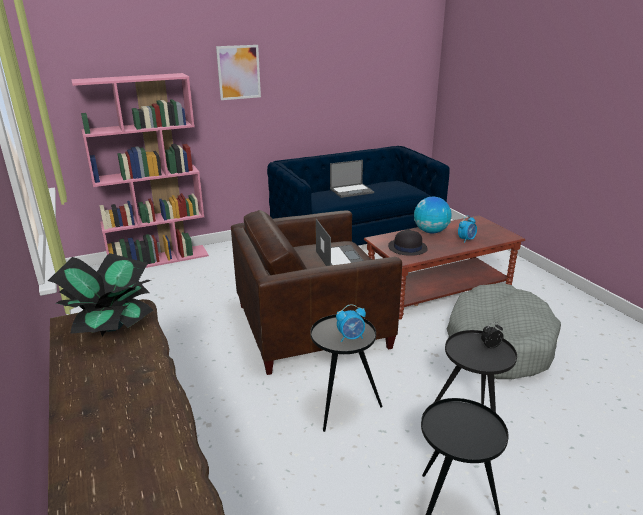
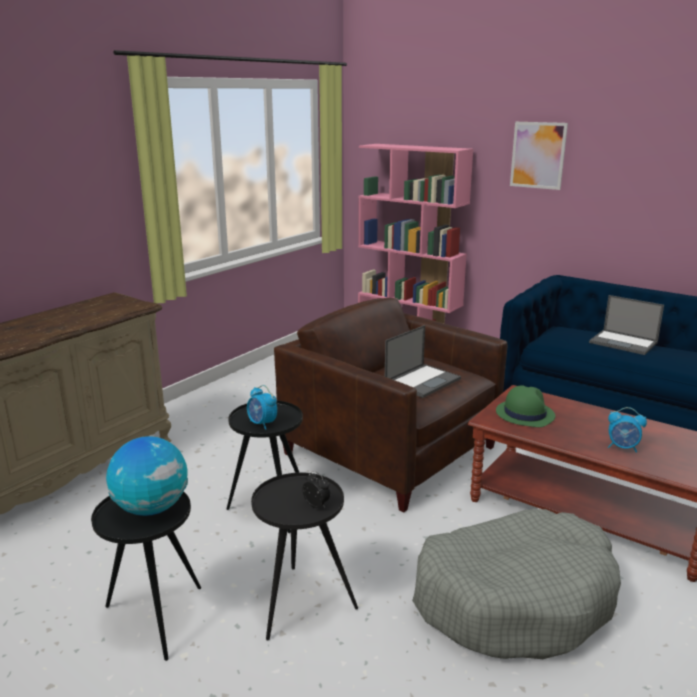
camera: 60 degrees right, 5 degrees down
(113, 325) = (114, 306): potted plant -> none
(407, 248) = (524, 414): black hat -> green hat
(430, 232) = (603, 418): globe -> globe (151, 508)

